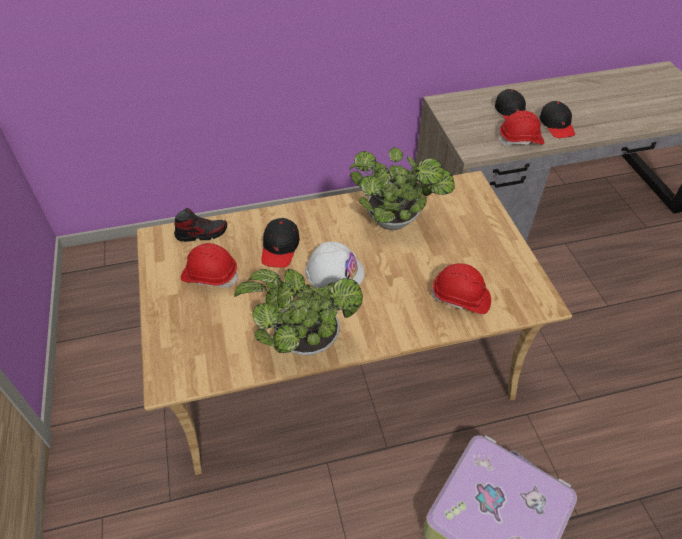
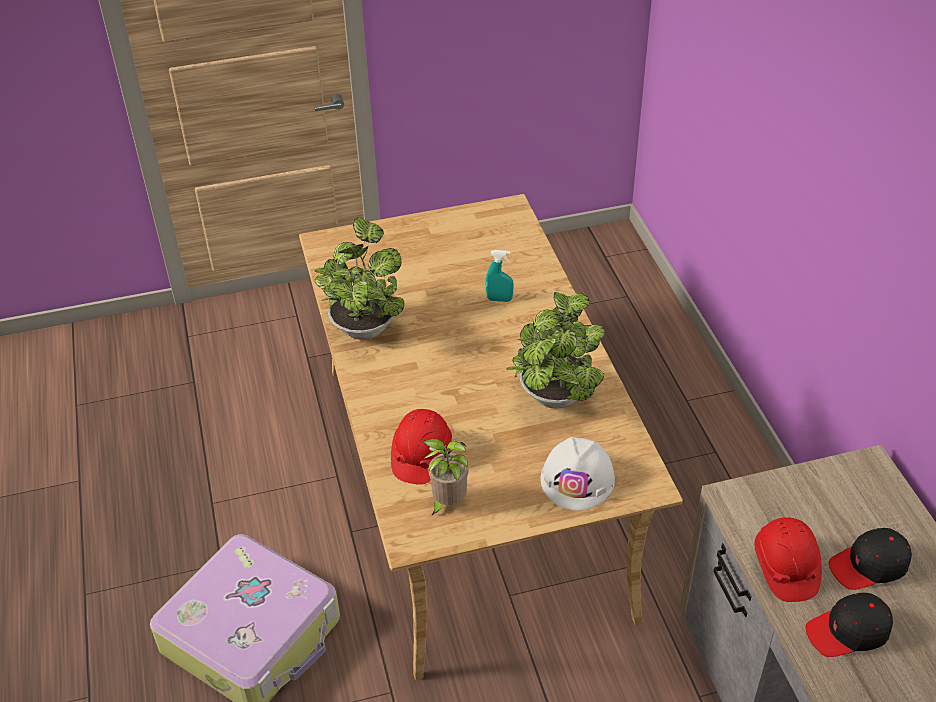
camera: 90 degrees right, 5 degrees down
(201, 233) = (518, 238): shoe -> none
(210, 275) = (455, 252): red hard hat -> none
(280, 248) = (499, 299): black cap -> turquoise spray bottle
(334, 271) = (463, 345): white hard hat -> white hard hat (578, 479)
(505, 282) = (447, 502): none -> potted plant

